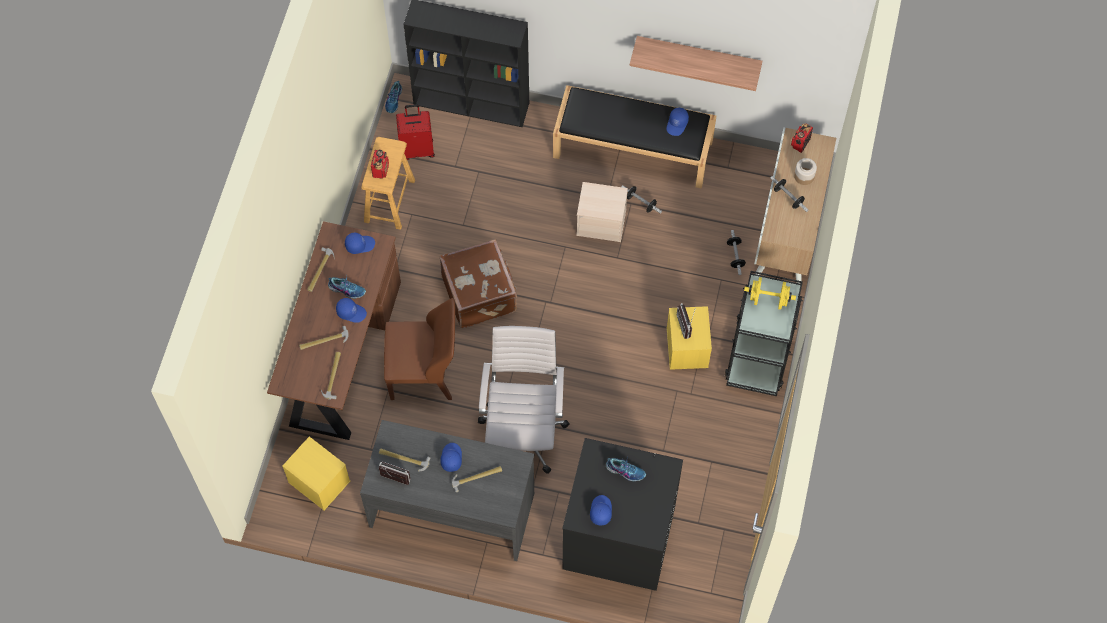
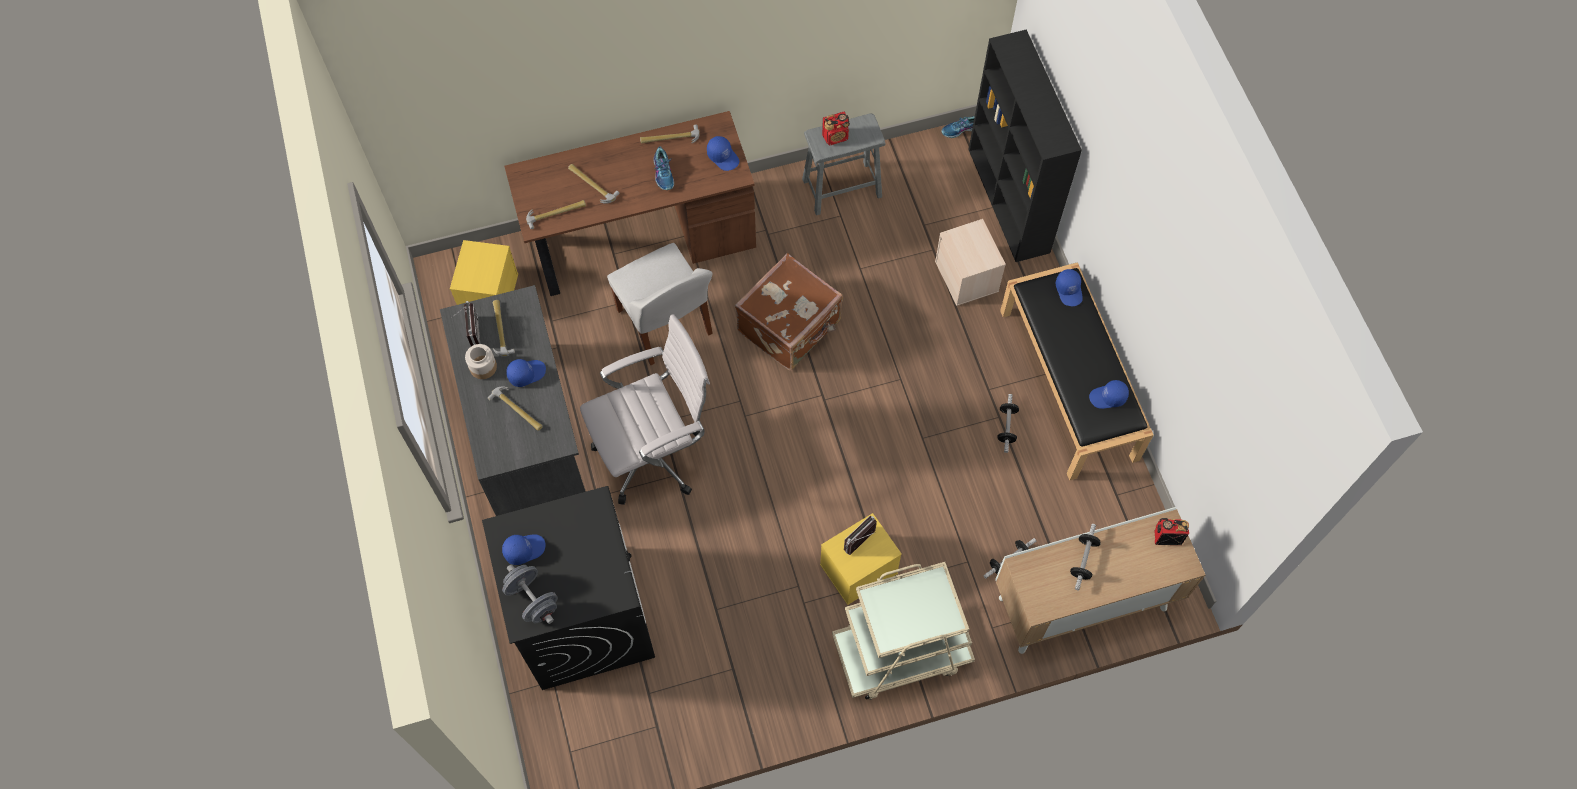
camera: 60 degrees right, 0 degrees up
(351, 312) = (640, 191): blue cap -> blue cap (1069, 290)
(389, 201) = (841, 188): brown stool -> grey stool
(417, 149) = (919, 180): red suitcase -> none
(424, 373) = (665, 324): brown chair -> white chair
(602, 222) = (955, 400): beige storage box -> beige storage box (967, 276)
(625, 470) = (589, 550): shoe -> none
(640, 522) = (533, 600): none -> grey dumbbell
(698, 56) = (1172, 346): shelf -> none
(759, 353) = (901, 652): black cart -> beige cart
(768, 299) = (922, 603): yellow dumbbell -> none
(804, 176) = (1125, 563): jar -> jar (483, 367)

